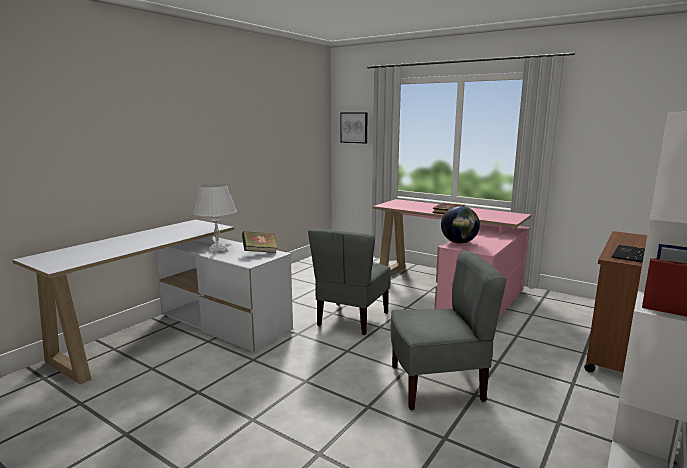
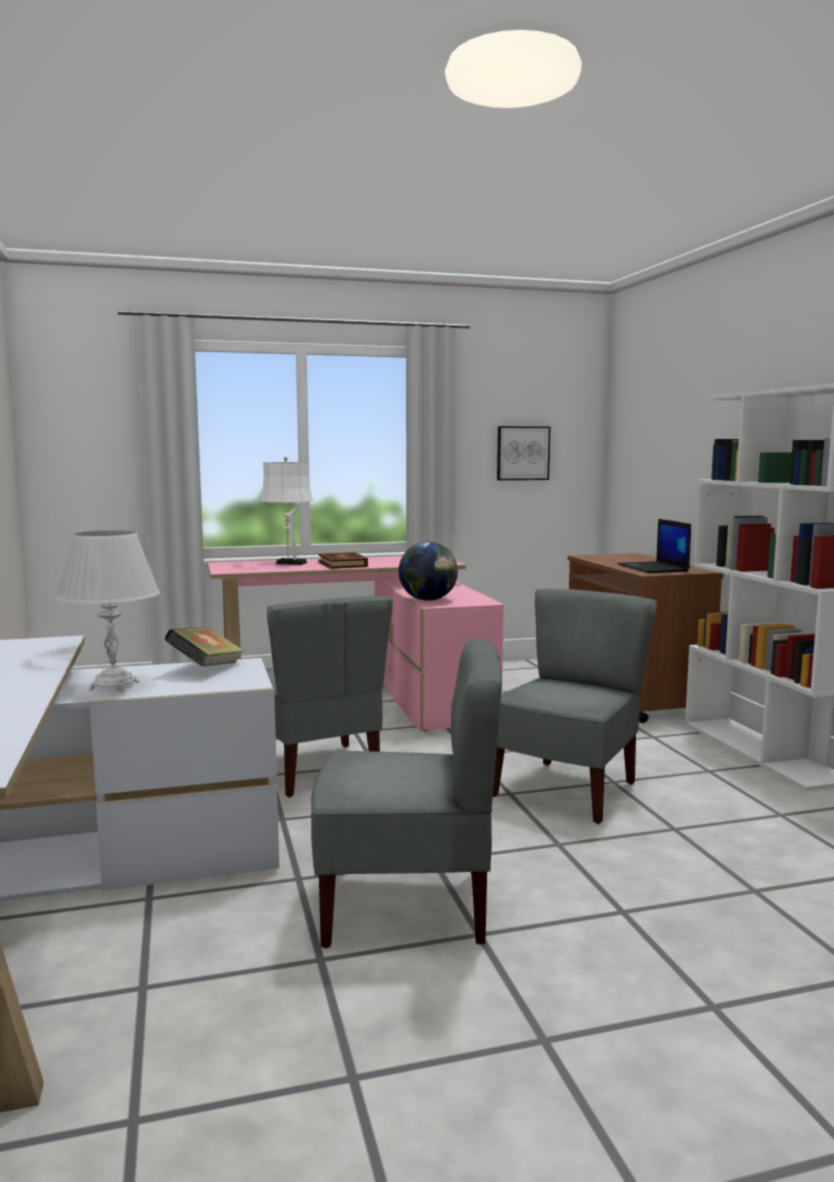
camera: 50 degrees left, 5 degrees down
(257, 392) = (407, 906): none -> grey chair
(354, 127) = (81, 431): picture -> picture (522, 453)
(426, 206) = (288, 563): none -> white table lamp

